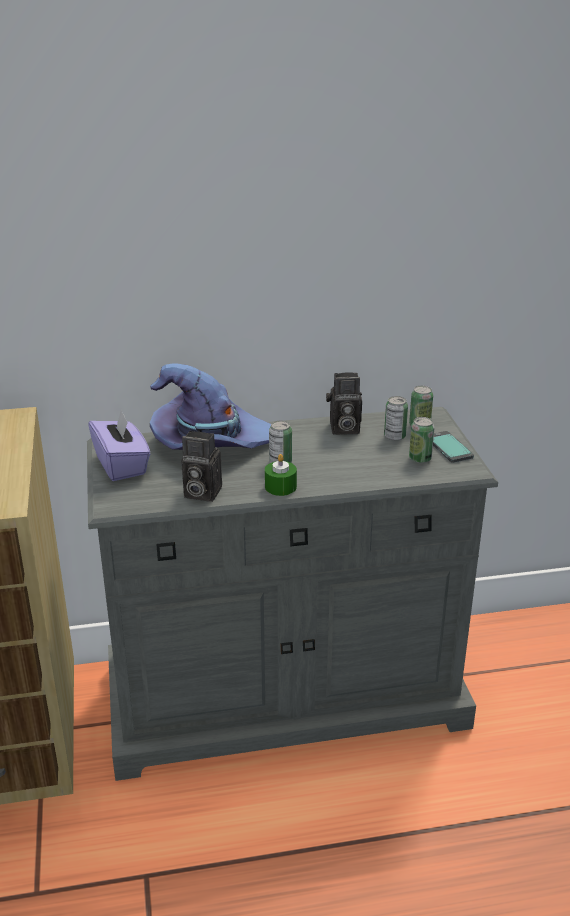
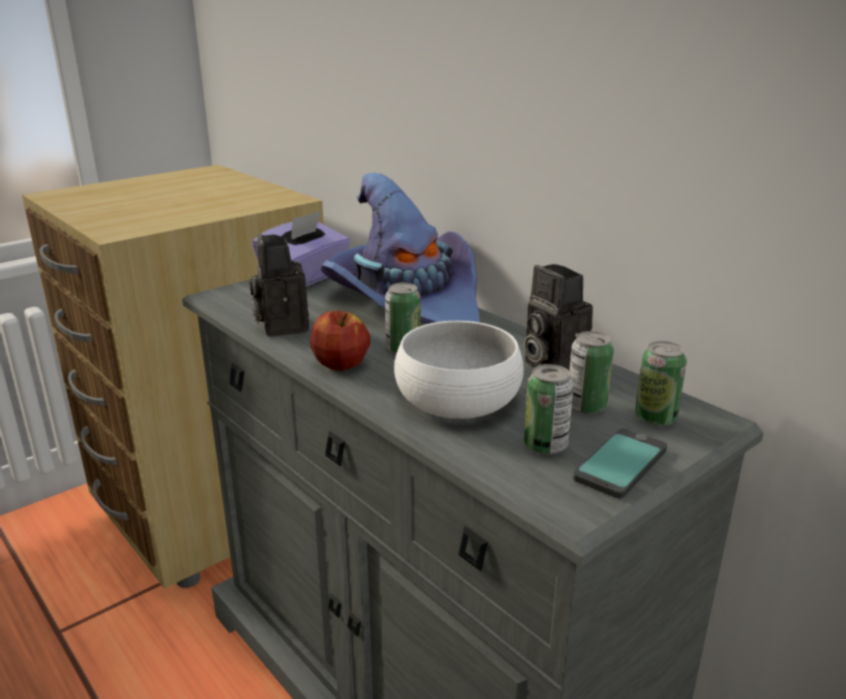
camera: 60 degrees right, 5 degrees down
(280, 487) = (341, 364): green candle -> apple
(358, 466) = (458, 400): none -> white bowl

